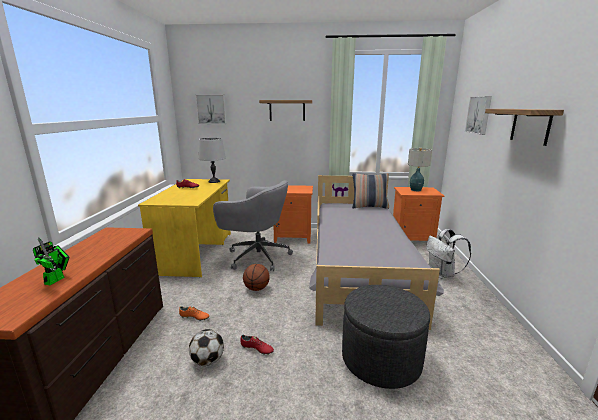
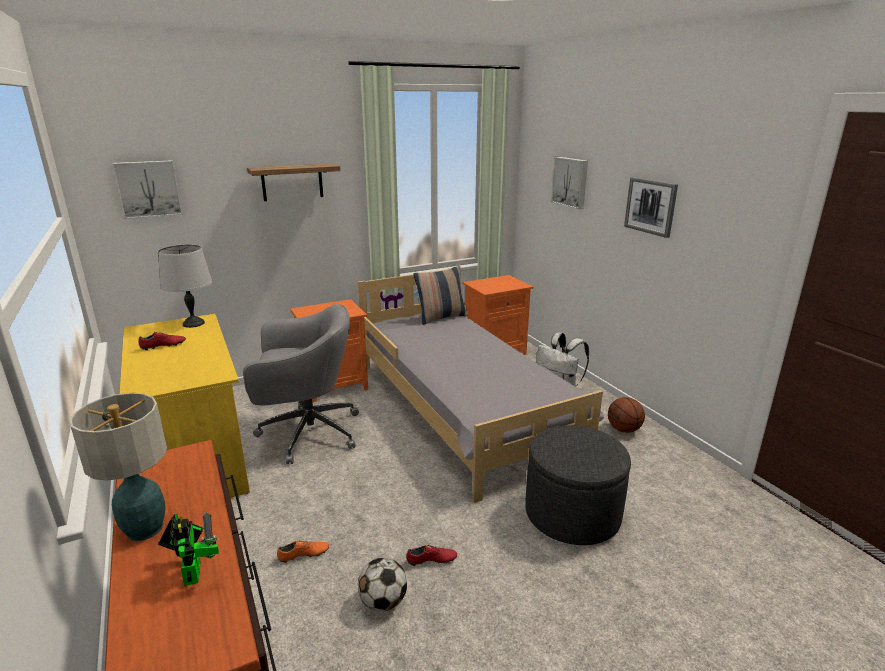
camera: 30 degrees left, 5 degrees up
(256, 288) = (354, 481): basketball -> basketball (624, 430)
(415, 190) = (493, 283): table lamp -> table lamp (144, 529)
(530, 126) = (651, 206): shelf -> picture

